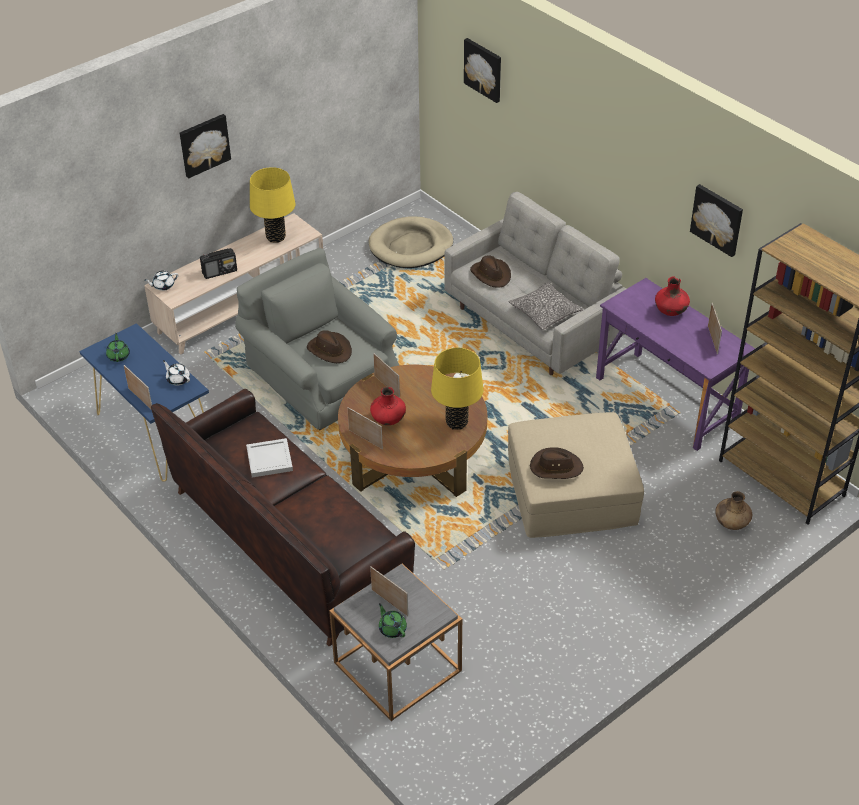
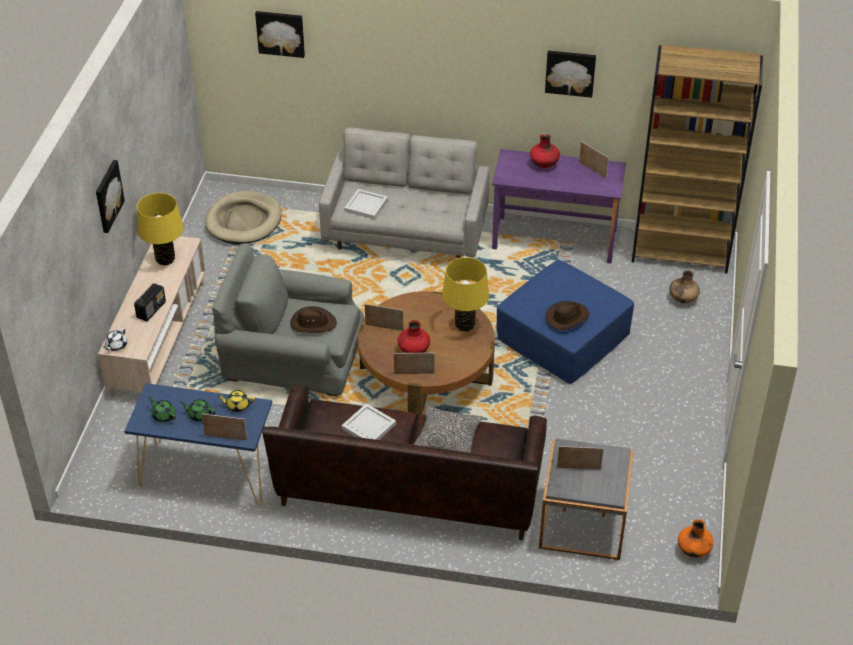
camera: 40 degrees left, 0 degrees up
(178, 379) = (237, 406): white teapot -> yellow teapot
(392, 628) = (600, 483): green teapot -> green teapot (199, 415)
(467, 760) = (693, 550): none -> orange vase
(491, 274) = (366, 205): brown hat -> white tray
(545, 312) = (436, 213): pillow -> pillow (448, 437)
(572, 491) = (563, 336): beige ottoman -> blue ottoman

